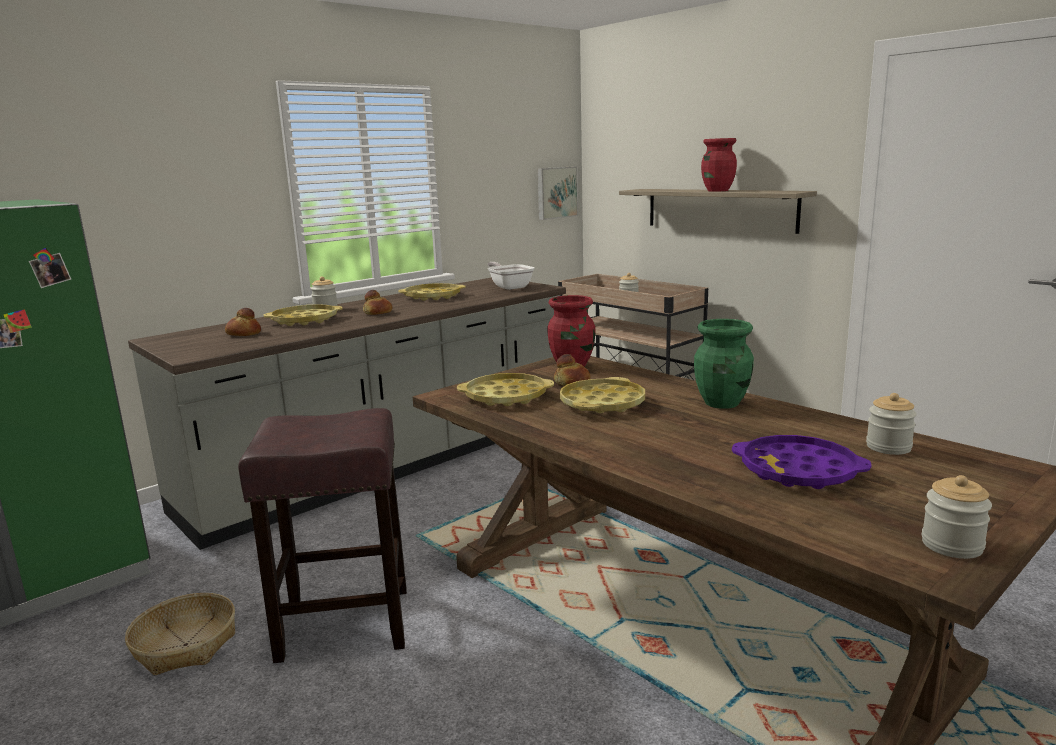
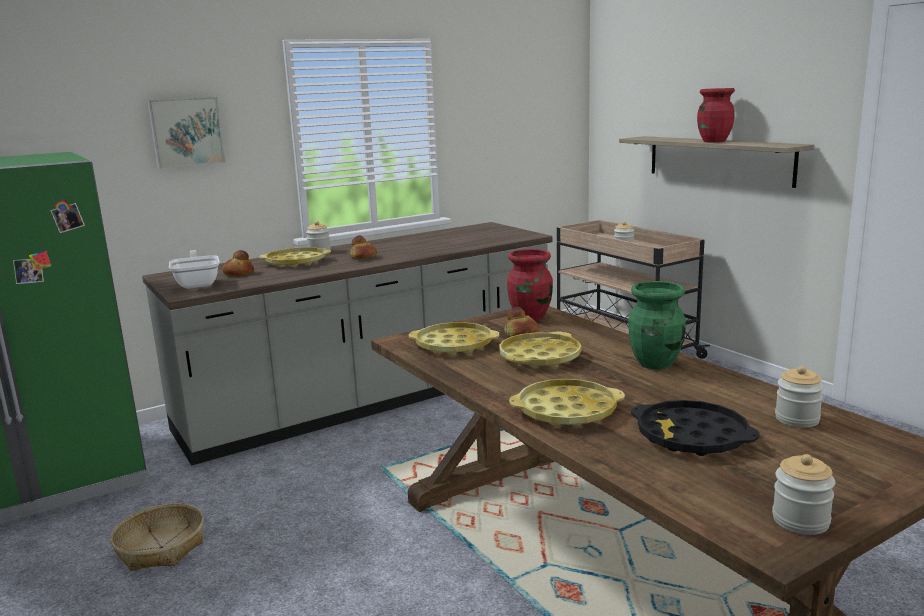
camera: 10 degrees right, 0 degrees up
(342, 624) = (294, 543): brown stool -> none
(432, 296) = (421, 242): yellow tray -> yellow tray (566, 411)
(509, 287) = (498, 233): frying pan -> frying pan (197, 283)
(556, 192) = (560, 138): picture -> picture (186, 132)
(798, 471) = (692, 436): purple tray -> black tray

